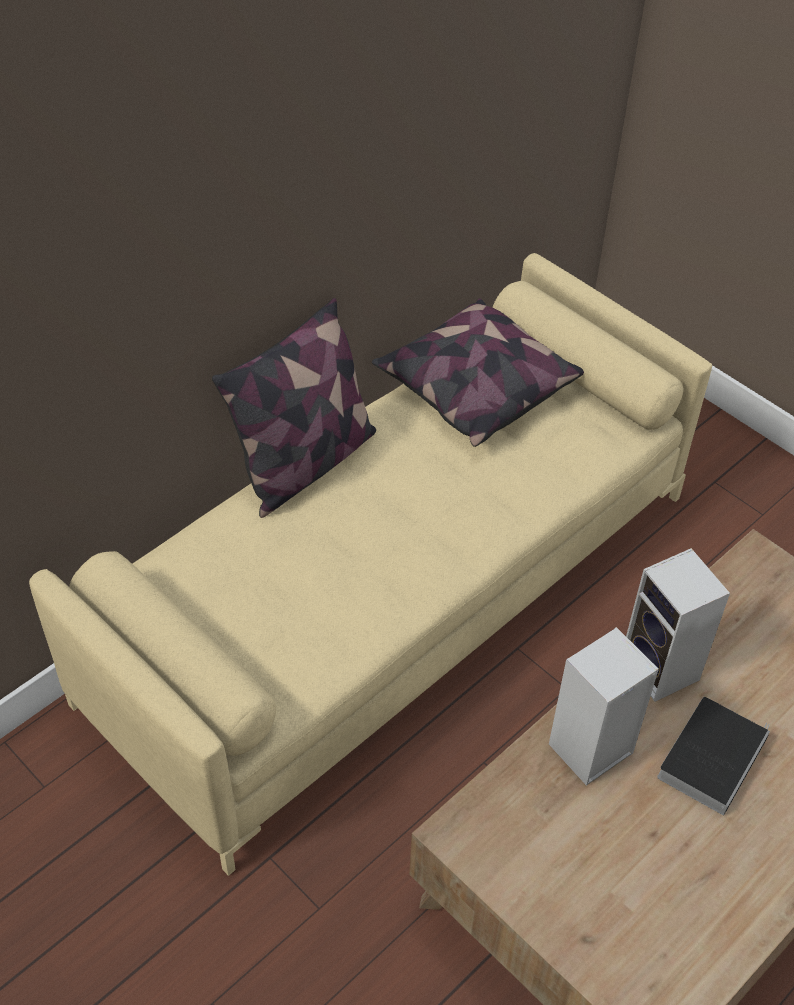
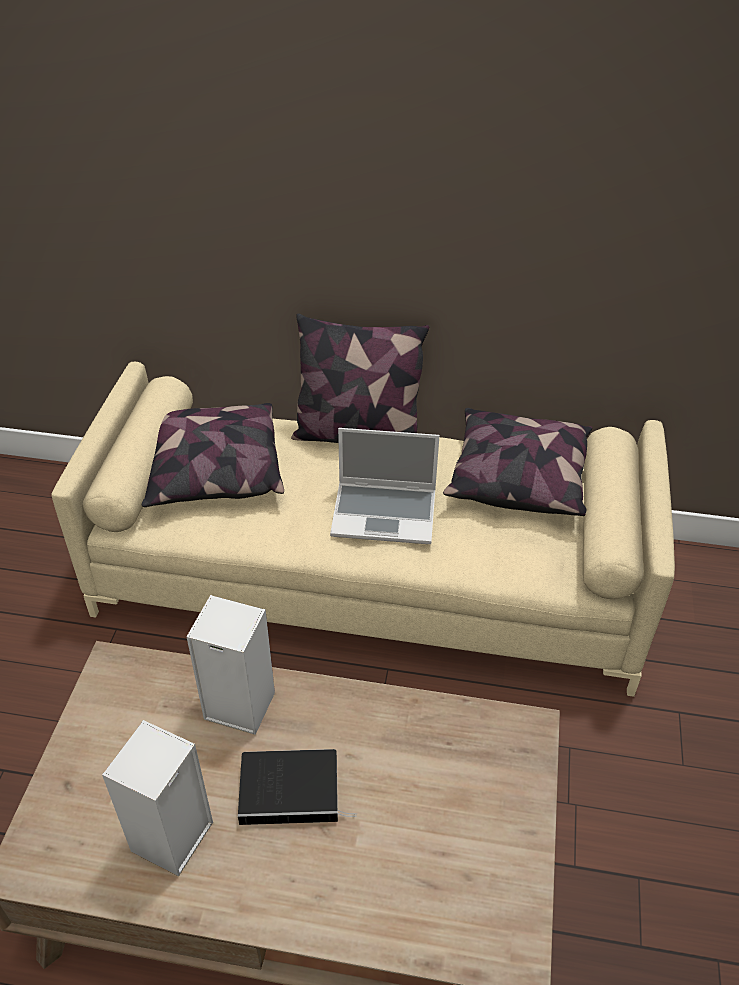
camera: 55 degrees right, 5 degrees down
(246, 610) = (213, 472): none -> pillow
(442, 505) = (385, 513): none -> laptop
(662, 670) = (351, 716): speaker -> speaker (172, 840)

